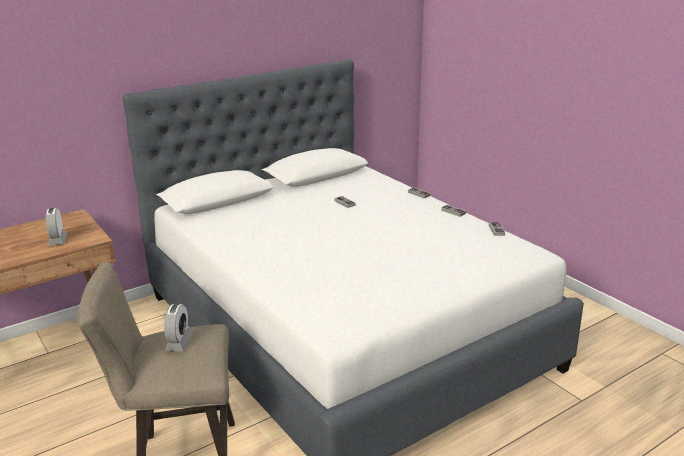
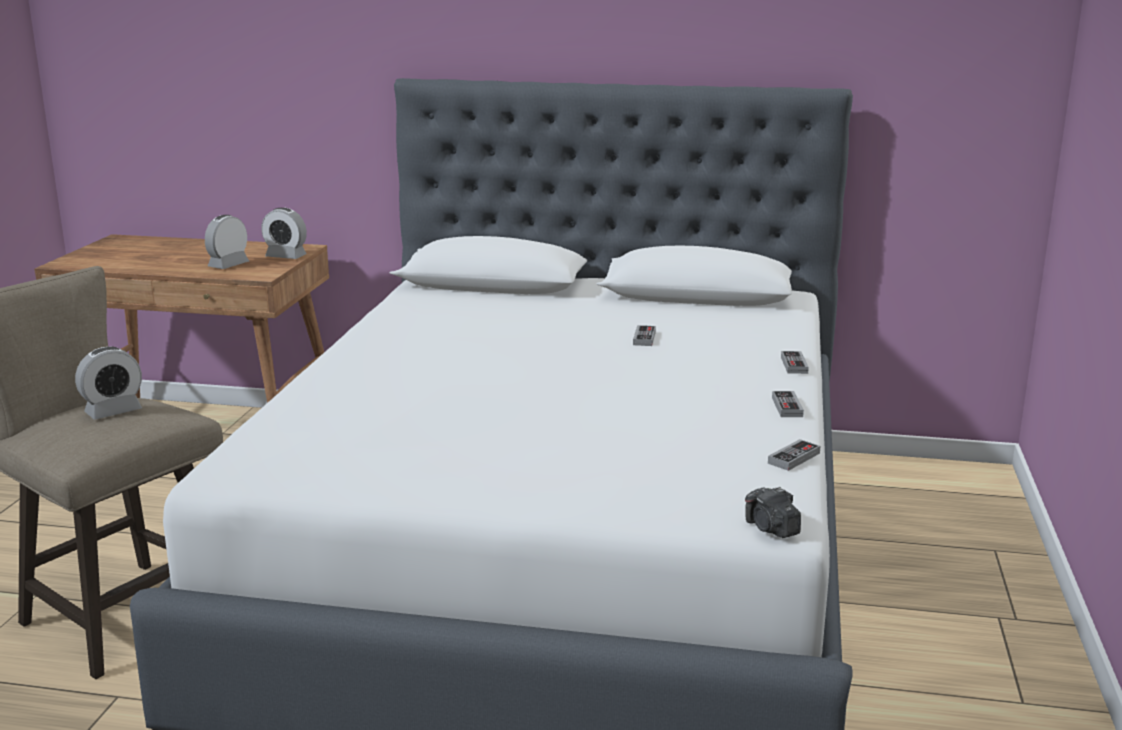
camera: 45 degrees right, 5 degrees down
(79, 223) = (286, 256): none -> alarm clock
(543, 257) = (771, 528): none -> camera

